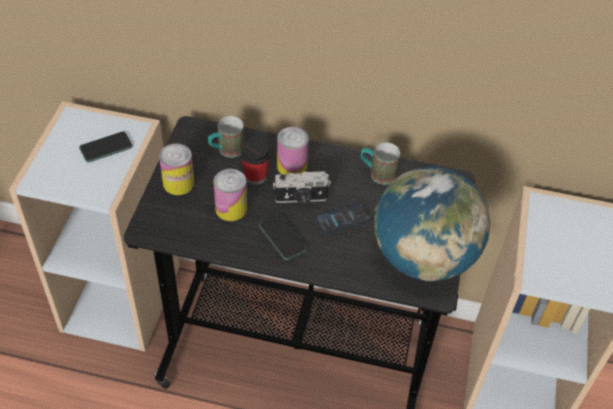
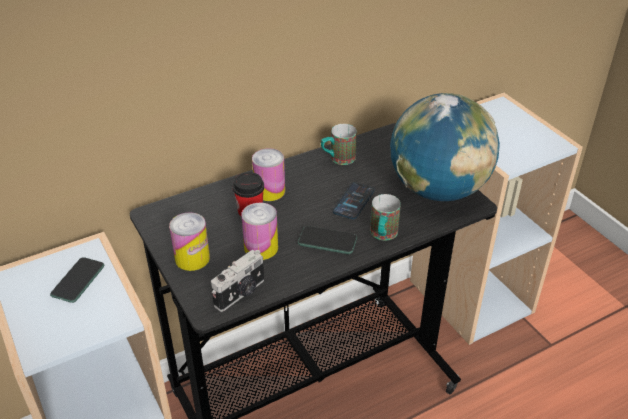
camera: 40 degrees left, 10 degrees down
(226, 151) = (202, 212): mug -> mug (382, 235)
(301, 199) = (306, 207): camera -> camera (241, 293)

